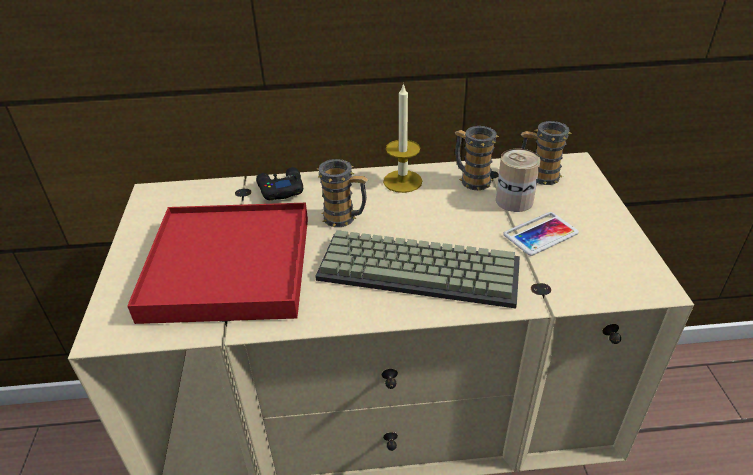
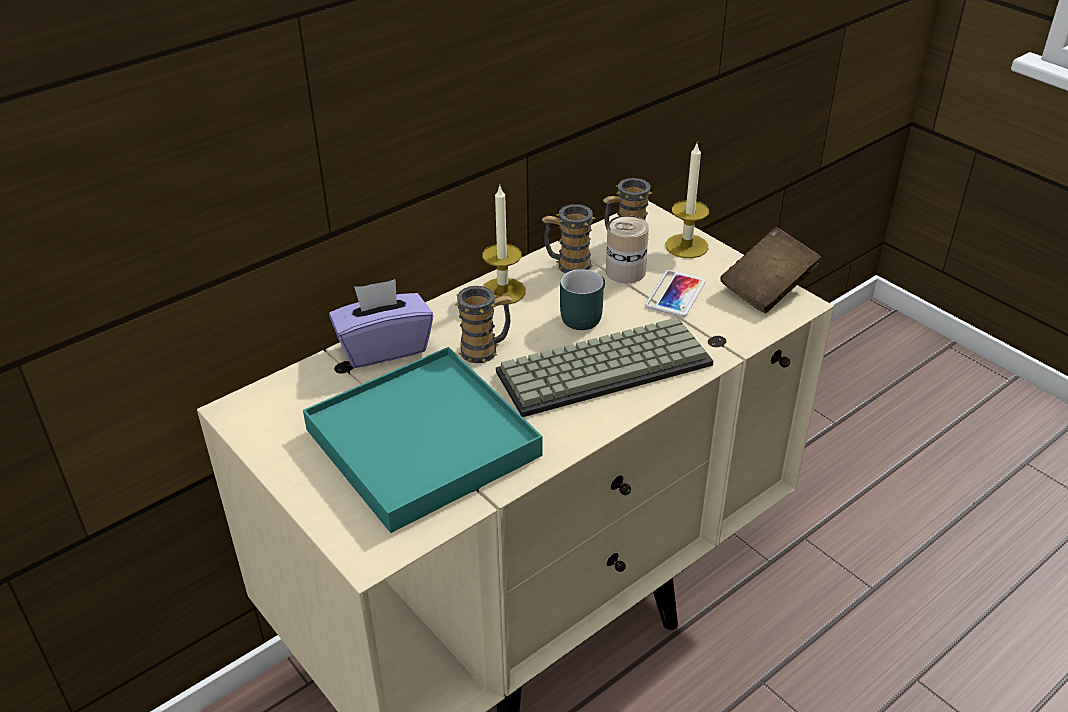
camera: 35 degrees left, 0 degrees up
(230, 266) = (422, 442): red tray -> turquoise tray
(280, 189) = (384, 347): black game controller -> purple tissue box
(444, 221) = (582, 315): none -> turquoise mug
(588, 199) = (686, 246): none -> candle
(635, 262) = (767, 288): none -> brown book

